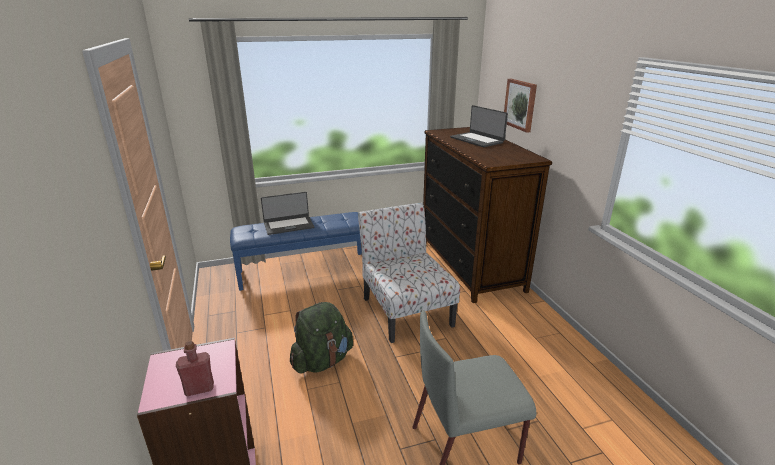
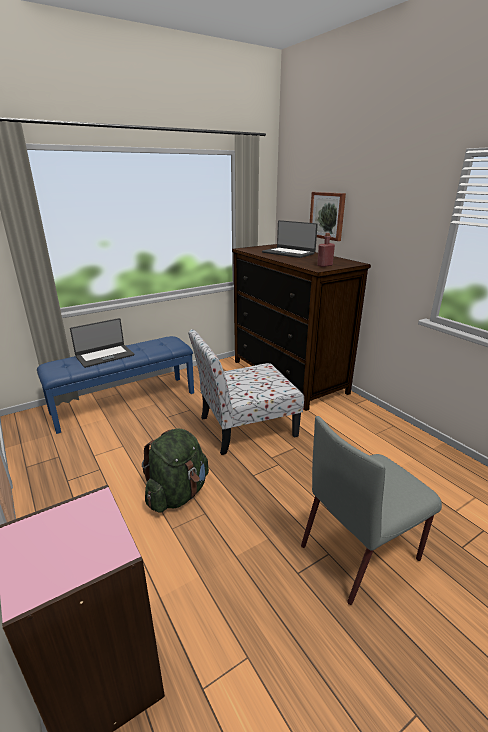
camera: 15 degrees left, 0 degrees up
(199, 389) = (87, 563): red bottle -> red bottle (324, 265)
(405, 310) = (245, 427): chair -> chair turned 75 degrees counterclockwise

